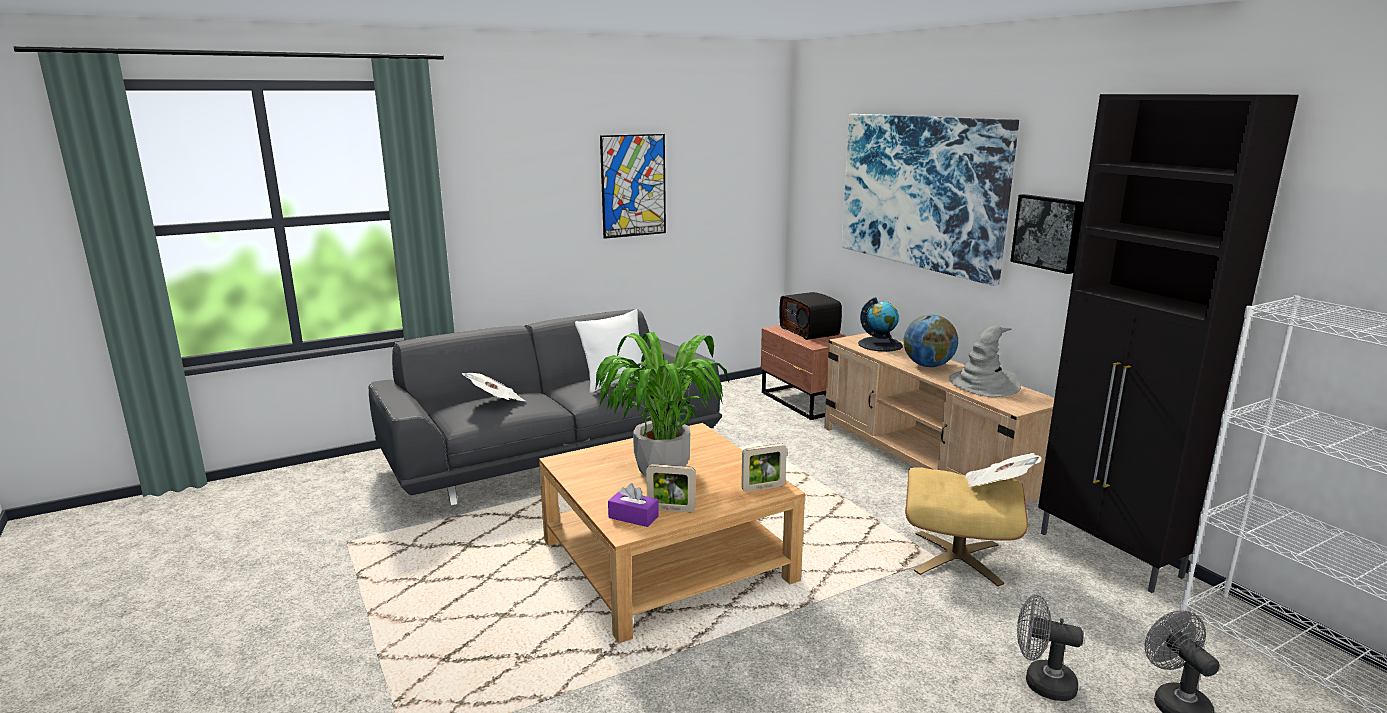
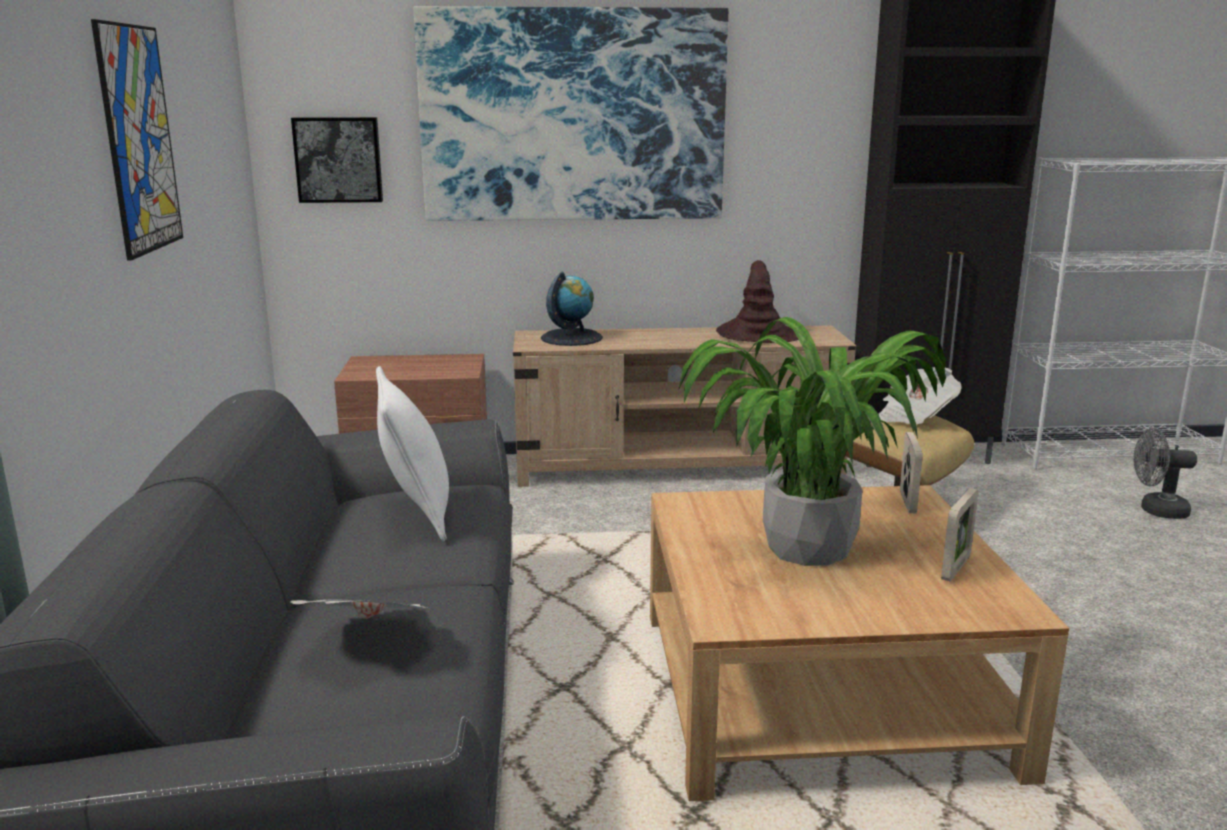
camera: 65 degrees left, 0 degrees up
(633, 517) = (973, 598): purple tissue box -> none
(810, 331) = (402, 363): radio -> none
(928, 365) = (672, 338): globe -> none
(984, 385) = (757, 335): grey hat -> brown hat
(1041, 683) = (1130, 548): grey fan -> none
(1048, 232) = (780, 141): picture -> picture (338, 159)

